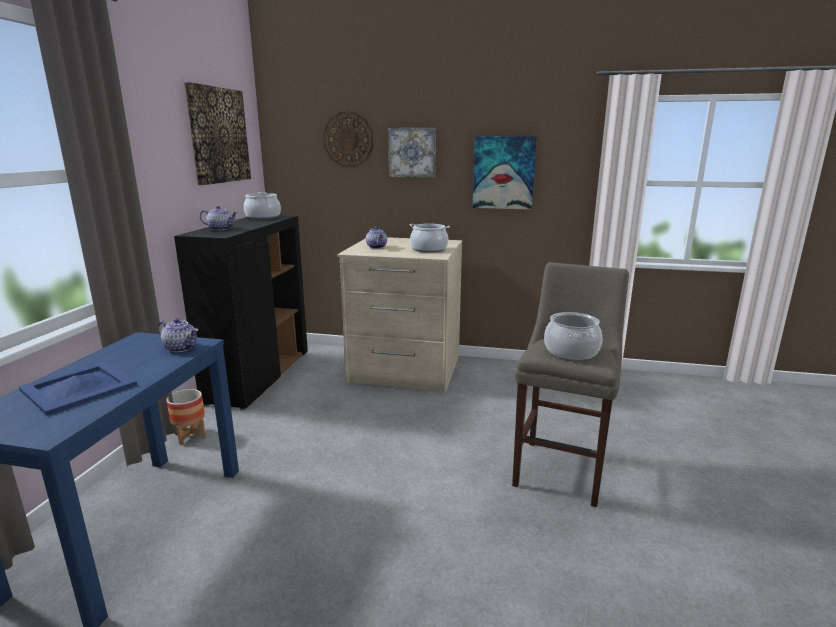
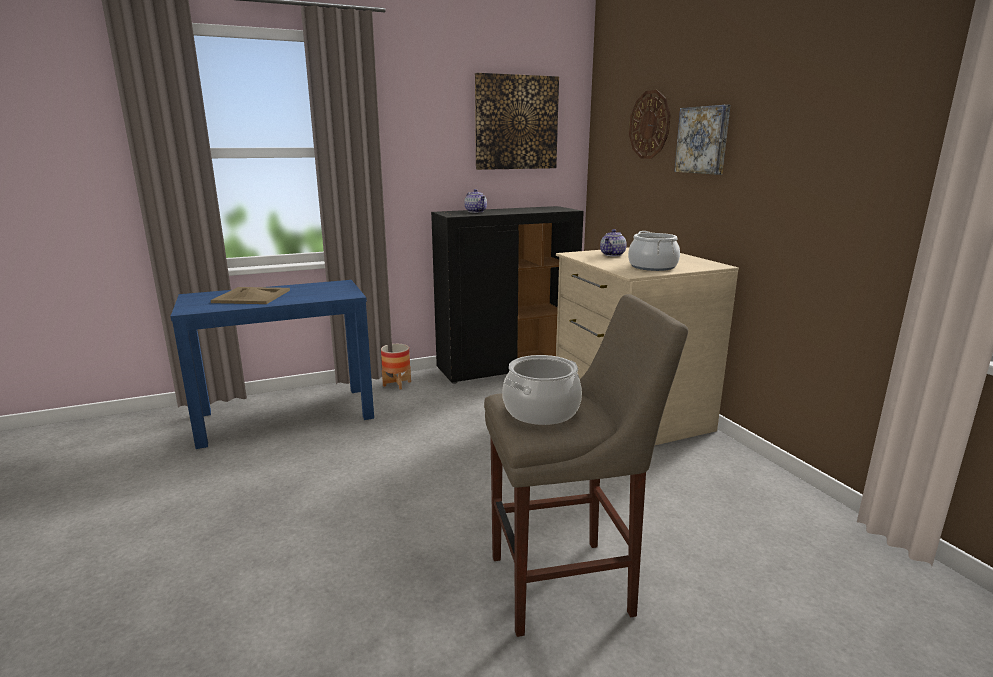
camera: 55 degrees right, 0 degrees up
(79, 387) = (252, 296): blue tray -> beige tray
(181, 348) = (336, 294): teapot -> none
(263, 217) = (549, 208): cooking pot -> none
(503, 172) = (803, 171): picture -> none

